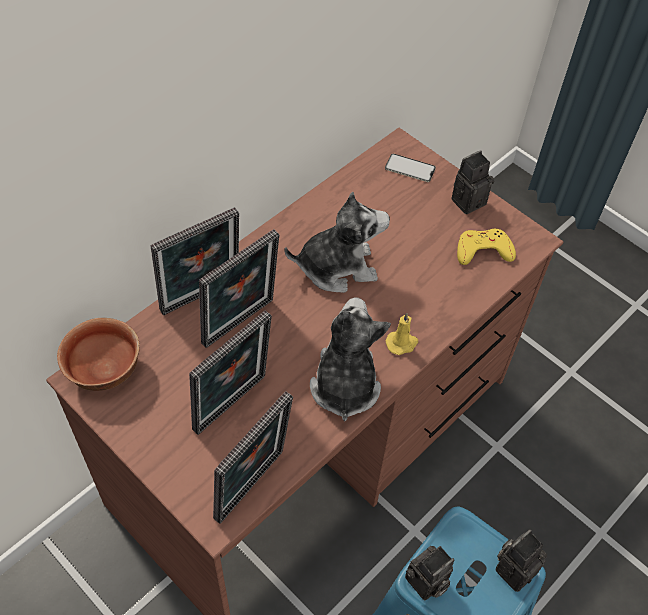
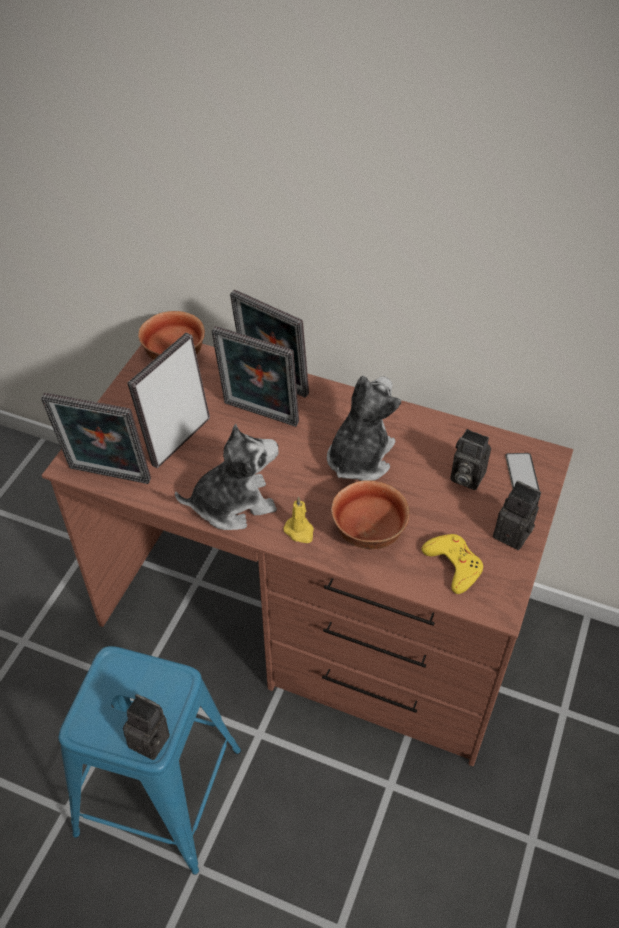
camera: 70 degrees right, 5 degrees down
(233, 406) = (177, 439): picture frame -> picture frame turned 105 degrees clockwise
(337, 267) = (359, 458): plush toy -> plush toy turned 120 degrees counterclockwise
(425, 294) = (367, 532): none -> bowl
(426, 583) = (112, 668): camera -> camera (465, 477)

